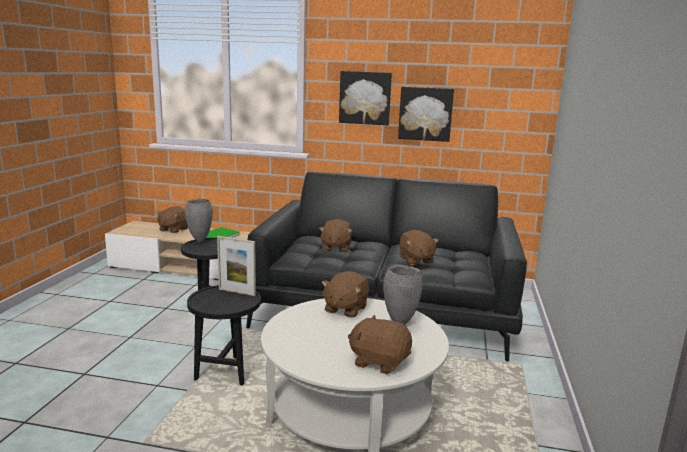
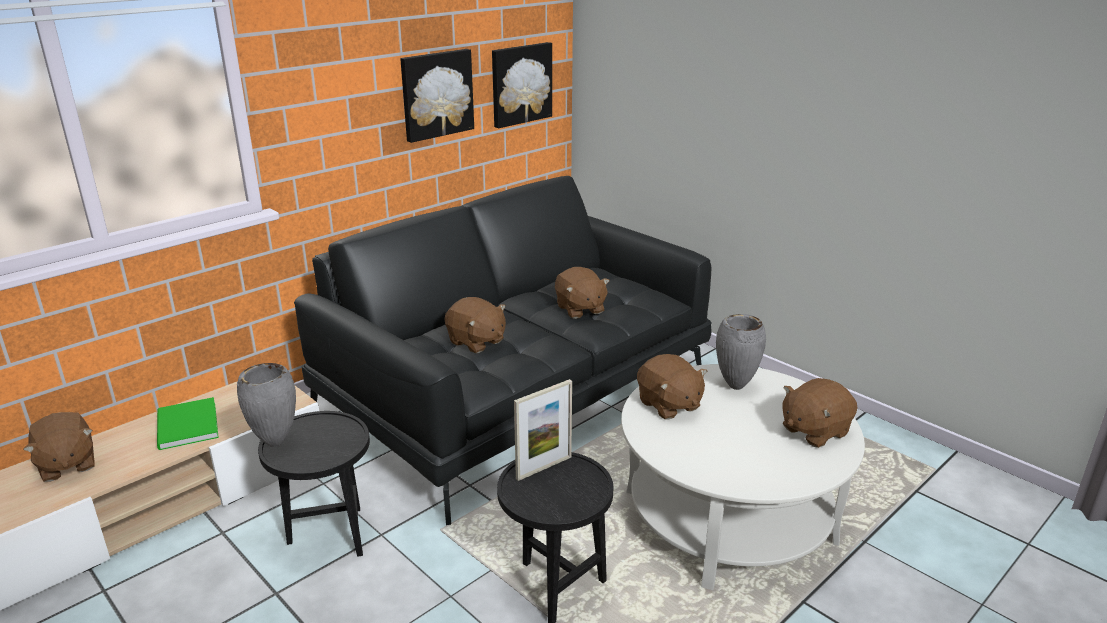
camera: 55 degrees left, 10 degrees up
(365, 98) = (349, 87): picture -> picture (520, 84)
(416, 260) = (580, 309): brown plush toy -> brown plush toy turned 45 degrees clockwise

